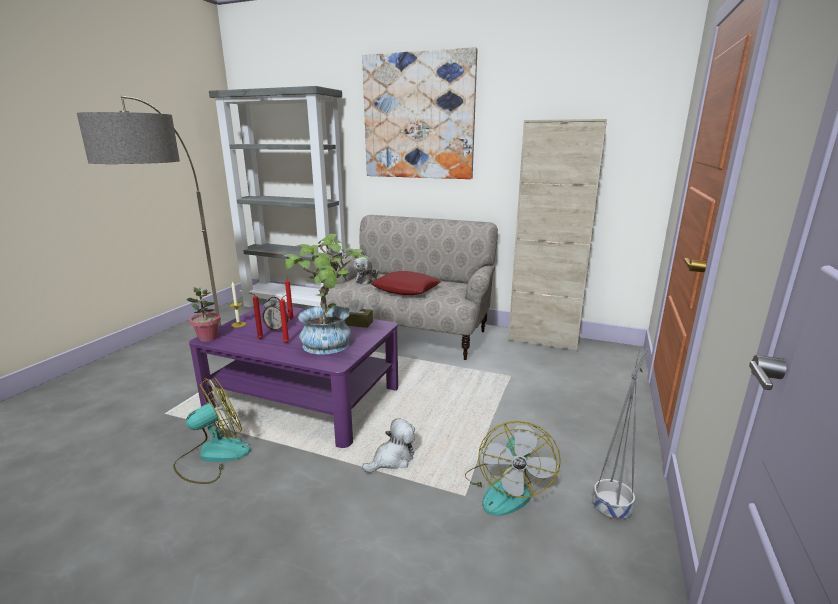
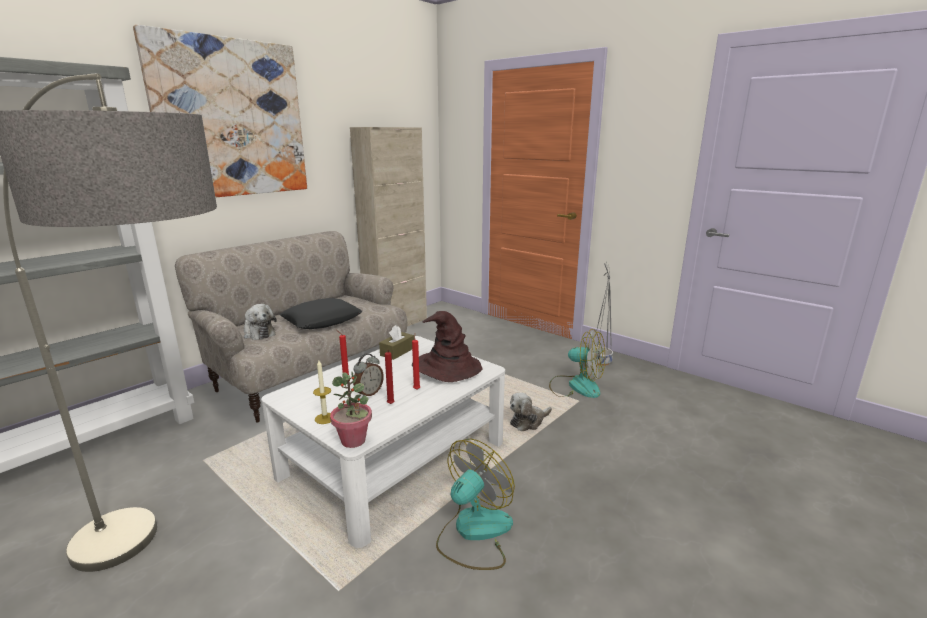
camera: 70 degrees left, 0 degrees up
(212, 456) = (474, 532): fan -> fan turned 60 degrees clockwise
(304, 398) = (394, 458): purple coffee table -> white coffee table
(331, 346) = (446, 368): potted plant -> brown hat
(392, 459) = (528, 421): plush toy -> plush toy turned 105 degrees counterclockwise
(406, 289) = (322, 320): red pillow -> black pillow

